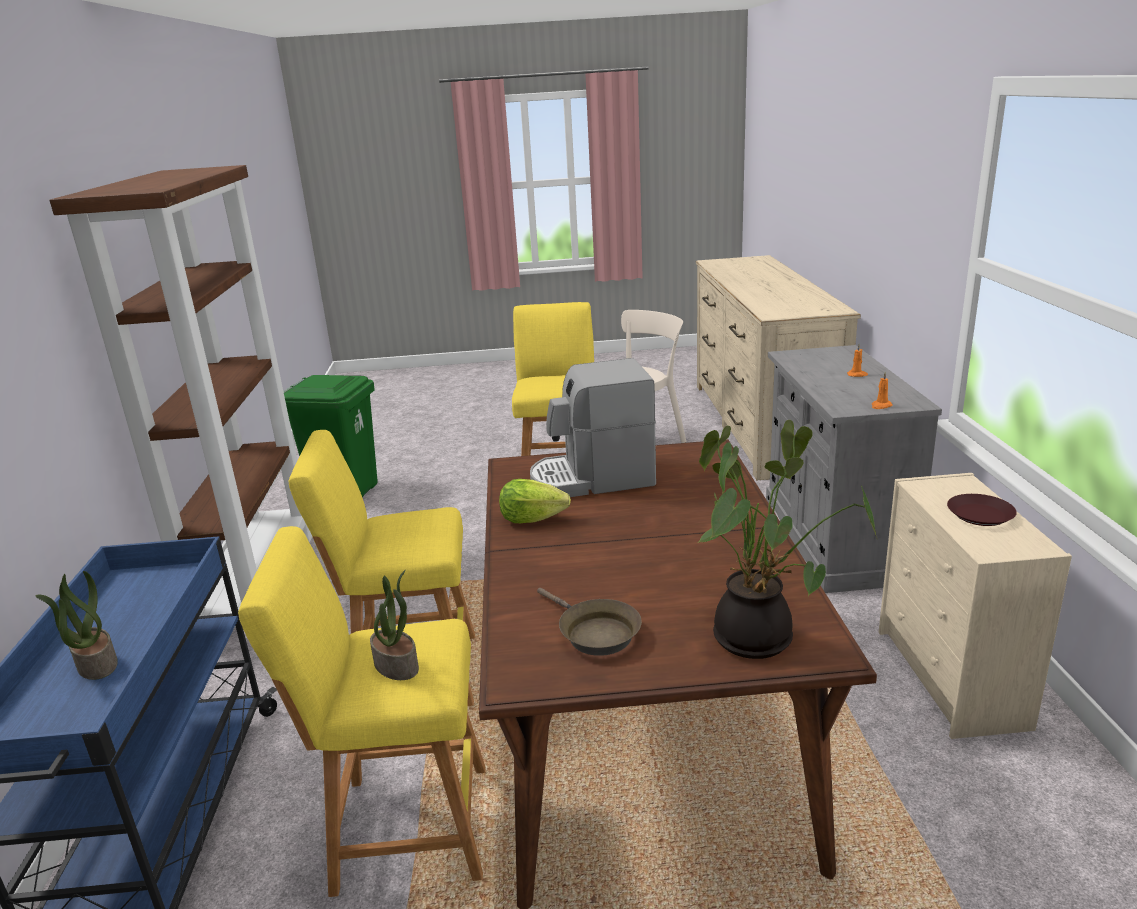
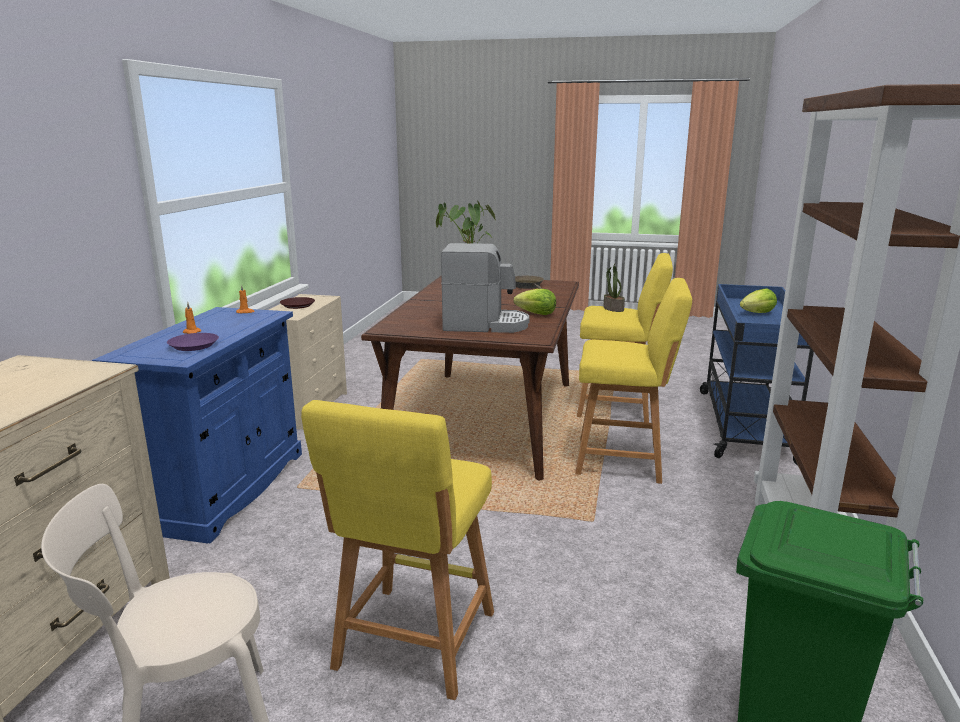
camera: 165 degrees left, 5 degrees down
(96, 664) = (757, 313): potted plant -> lettuce
(813, 364) = (194, 346): none -> purple plate
(834, 539) = (224, 489): grey cabinet -> blue cabinet

